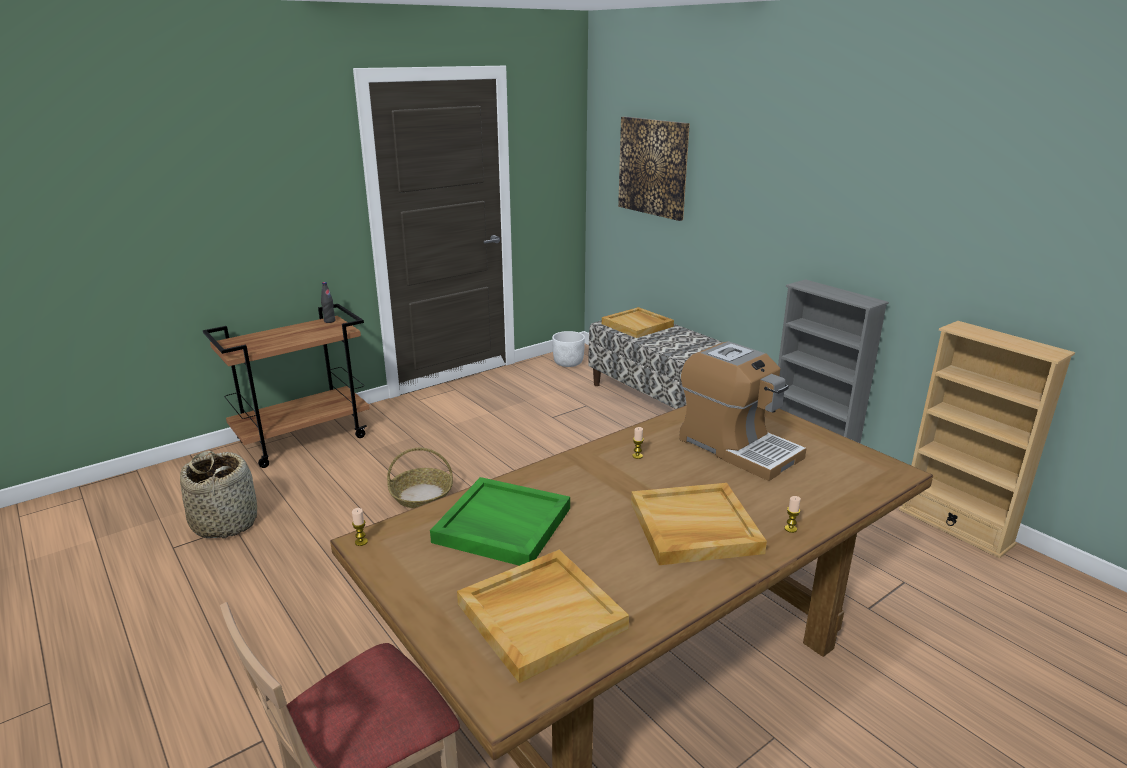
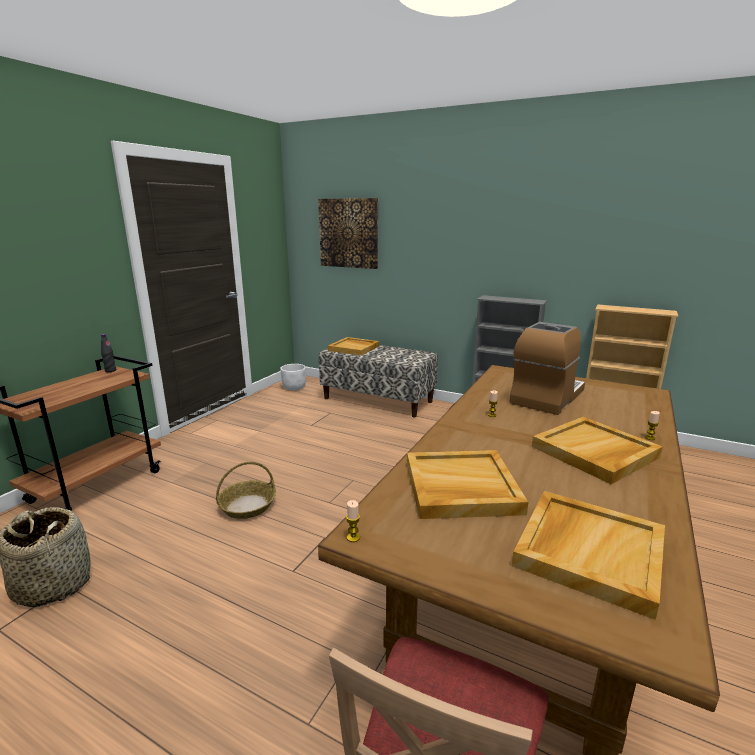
camera: 25 degrees left, 5 degrees down
(501, 525) = (460, 487): green tray -> beige tray
(737, 448) = (546, 397): coffee machine -> coffee machine turned 75 degrees counterclockwise

